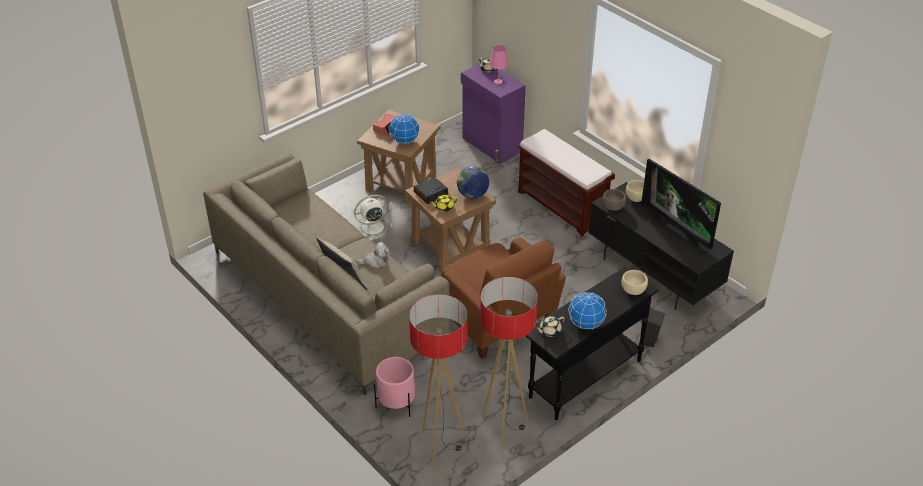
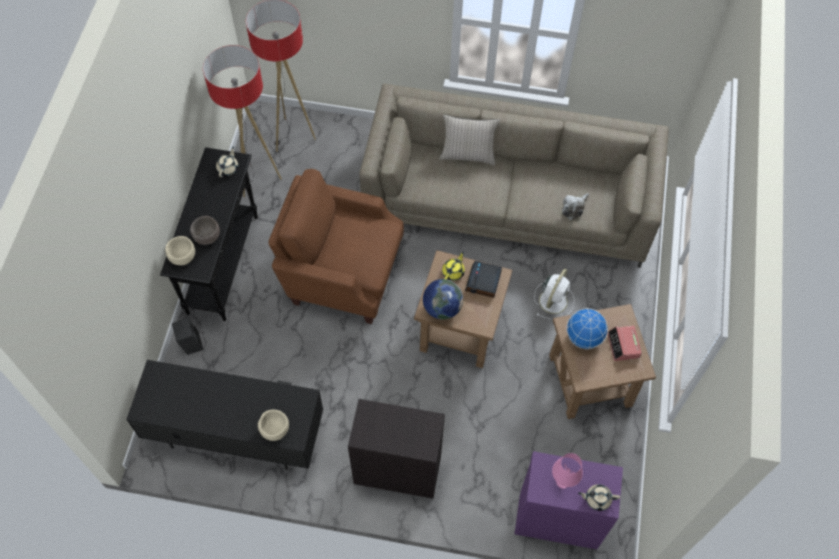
camera: 140 degrees right, 20 degrees up
(375, 261) = (463, 190): plush toy -> plush toy (574, 208)
(396, 404) = (354, 146): pink planter -> none
(562, 207) = (397, 468): brown bench -> black cabinet
(586, 323) = (202, 194): globe -> none
(613, 207) = (290, 398): brown bowl -> brown bowl (207, 237)
(677, 231) = (201, 408): television -> none

